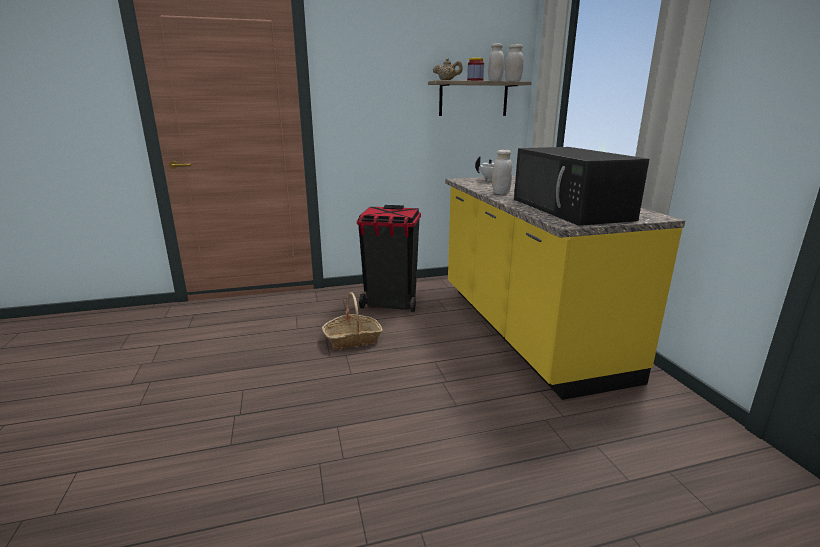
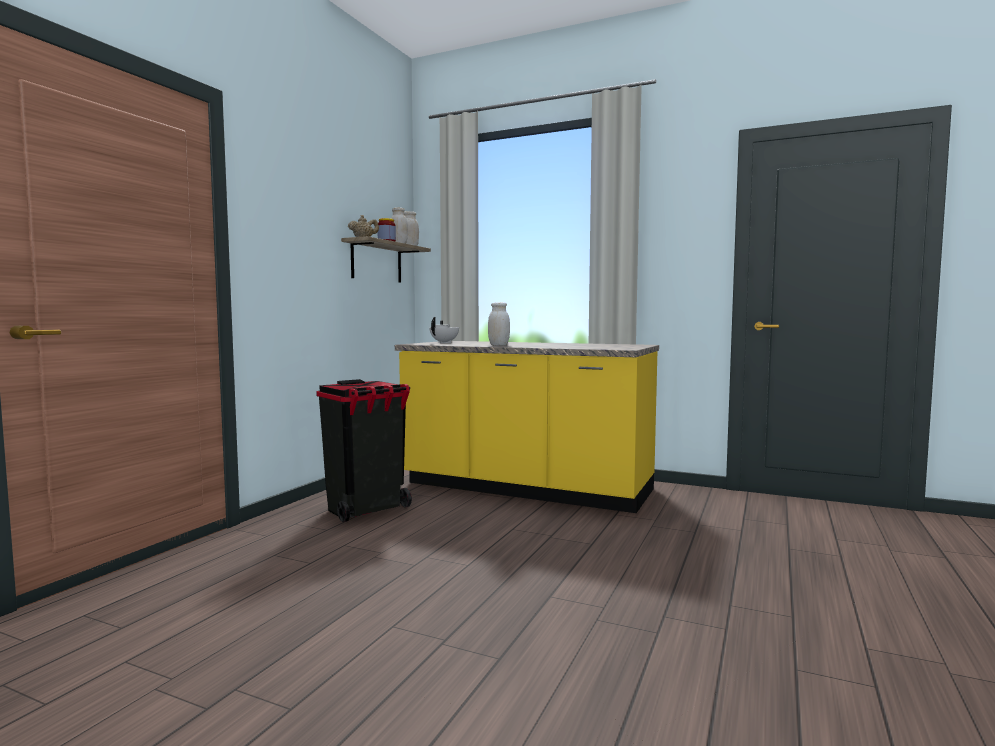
camera: 50 degrees left, 15 degrees down
(353, 339) = (401, 545): basket -> none
(571, 209) = (588, 346): black microwave -> none

